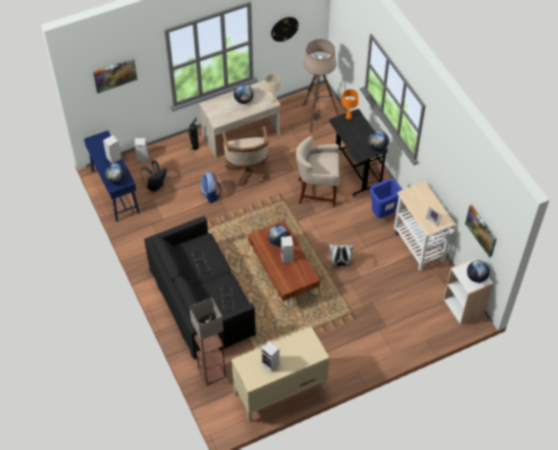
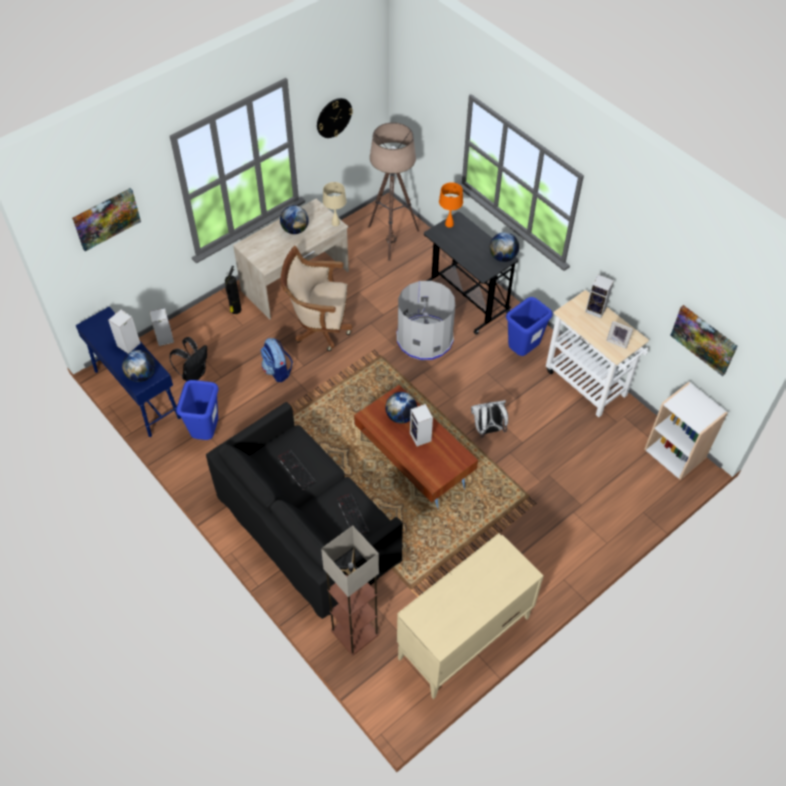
camera: 15 degrees left, 0 degrees up
(153, 226) = (206, 433): none -> blue trash can
(247, 172) = (319, 330): office chair -> office chair turned 120 degrees clockwise
(271, 364) = (460, 607): speaker -> speaker (596, 310)
(317, 192) = (424, 338): beige stool -> grey trash can
(476, 277) = (702, 408): globe -> none

